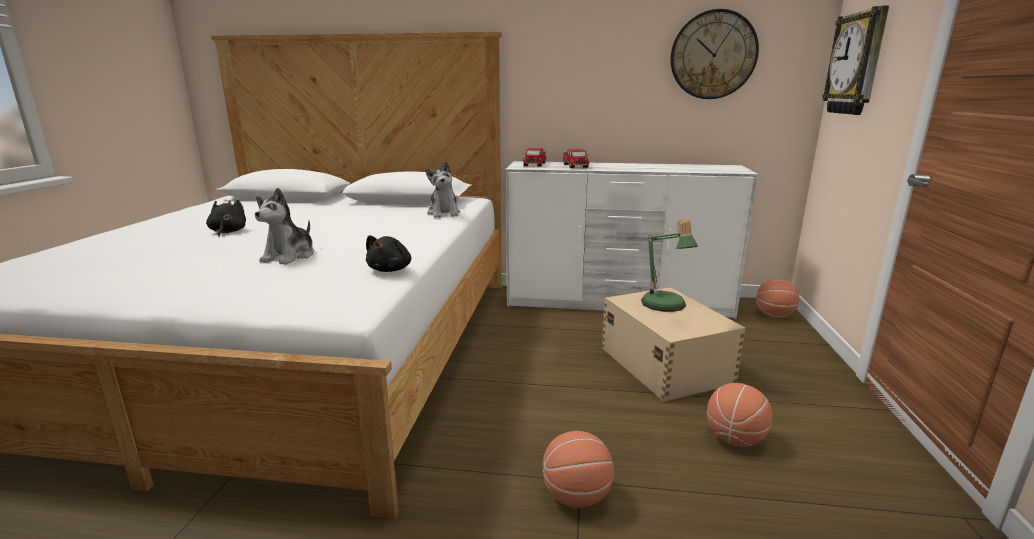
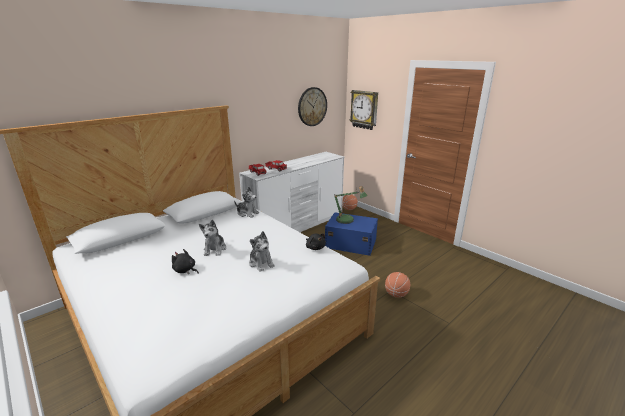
camera: 50 degrees left, 5 degrees up
(304, 228) = (215, 249): none -> plush toy
(664, 364) = (350, 243): beige storage box -> blue storage box
(735, 439) = (399, 256): basketball -> none

